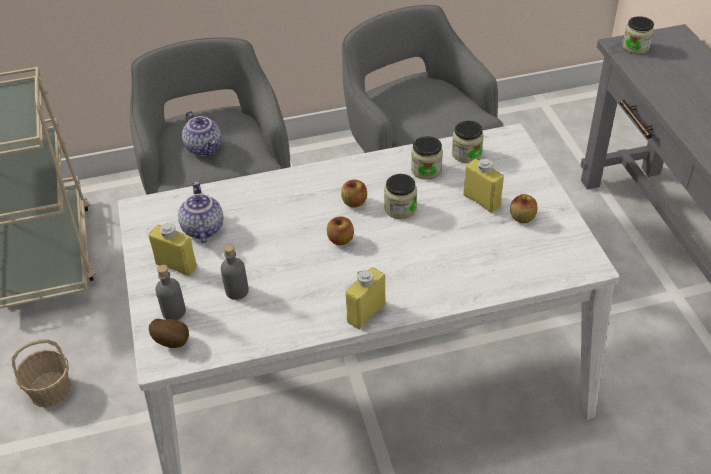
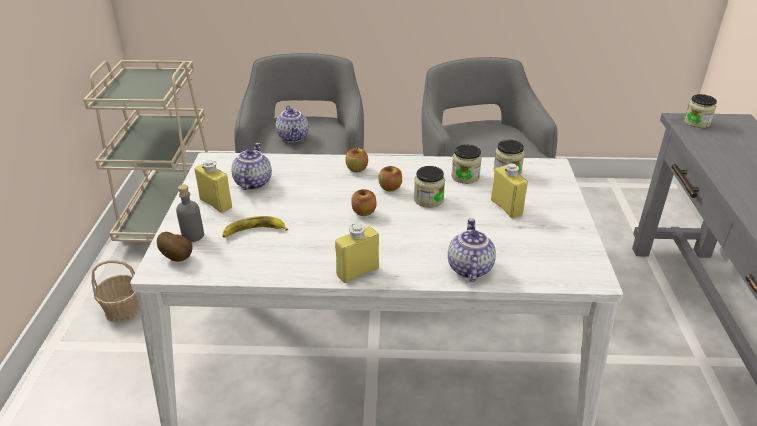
camera: 15 degrees right, 10 degrees down
(237, 291) = (254, 231): grey bottle -> banana
(471, 282) = (468, 268): none -> teapot
(522, 218) = (540, 227): apple -> apple (357, 169)

